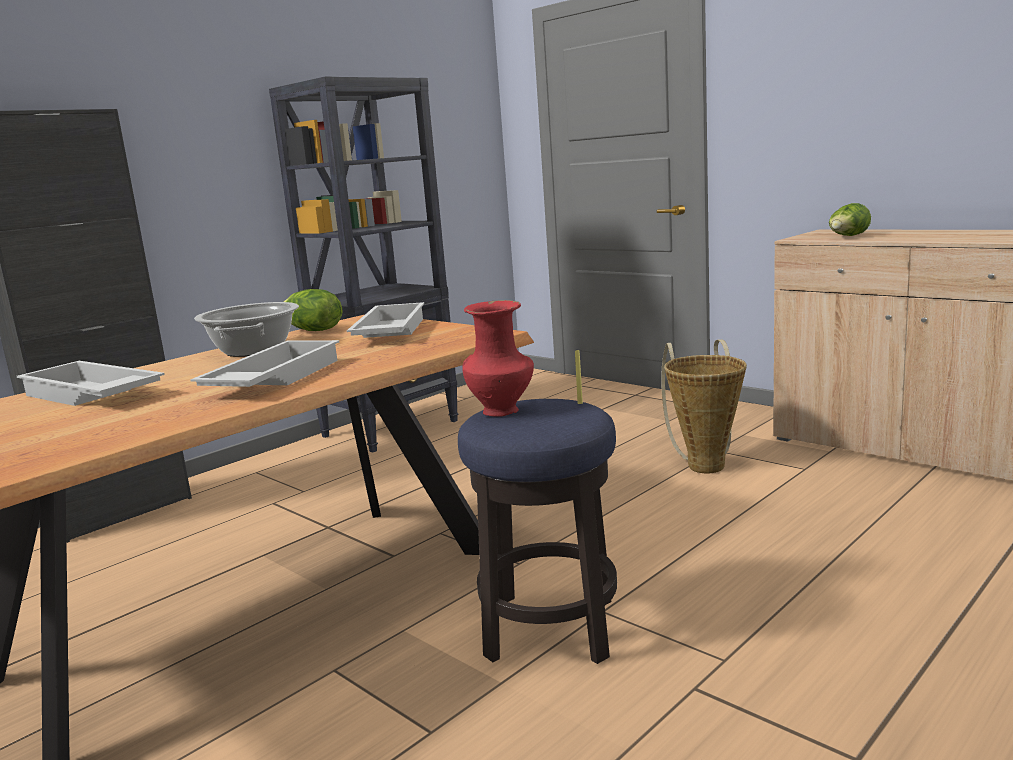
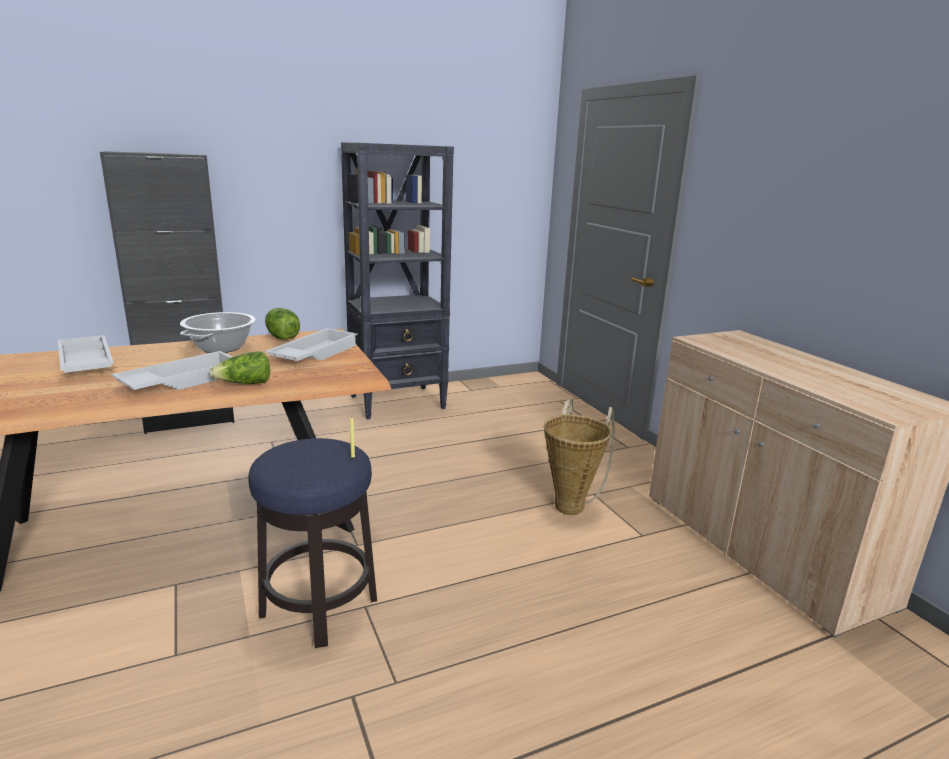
camera: 20 degrees right, 5 degrees up
(502, 411) = (298, 447): red vase -> none
(847, 237) = (734, 348): lettuce -> lettuce (245, 384)

